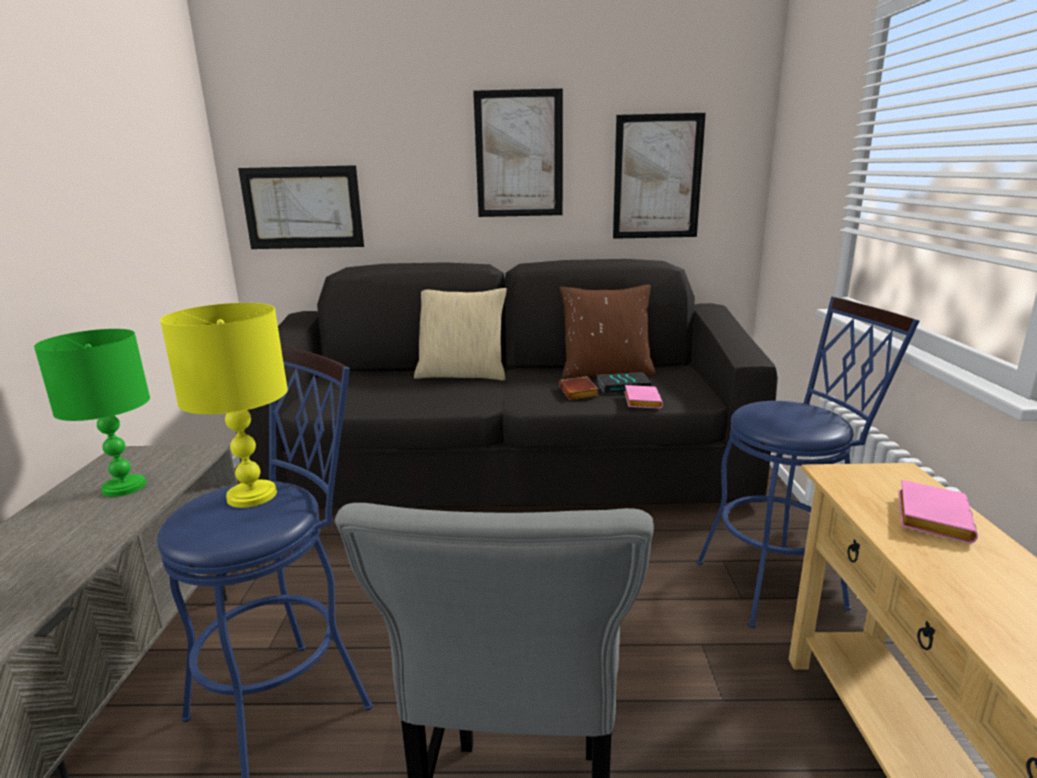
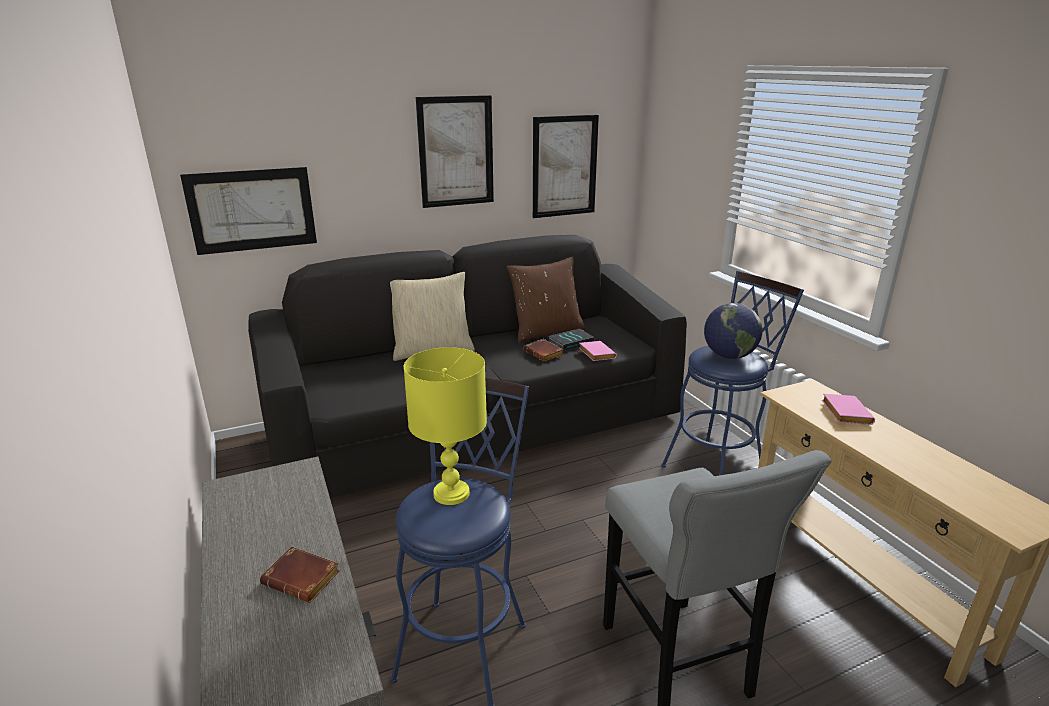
camera: 25 degrees left, 5 degrees up
(62, 554) = (304, 579): none -> brown book
(123, 487) = (274, 515): green table lamp -> none
(791, 414) = (729, 356): none -> globe

